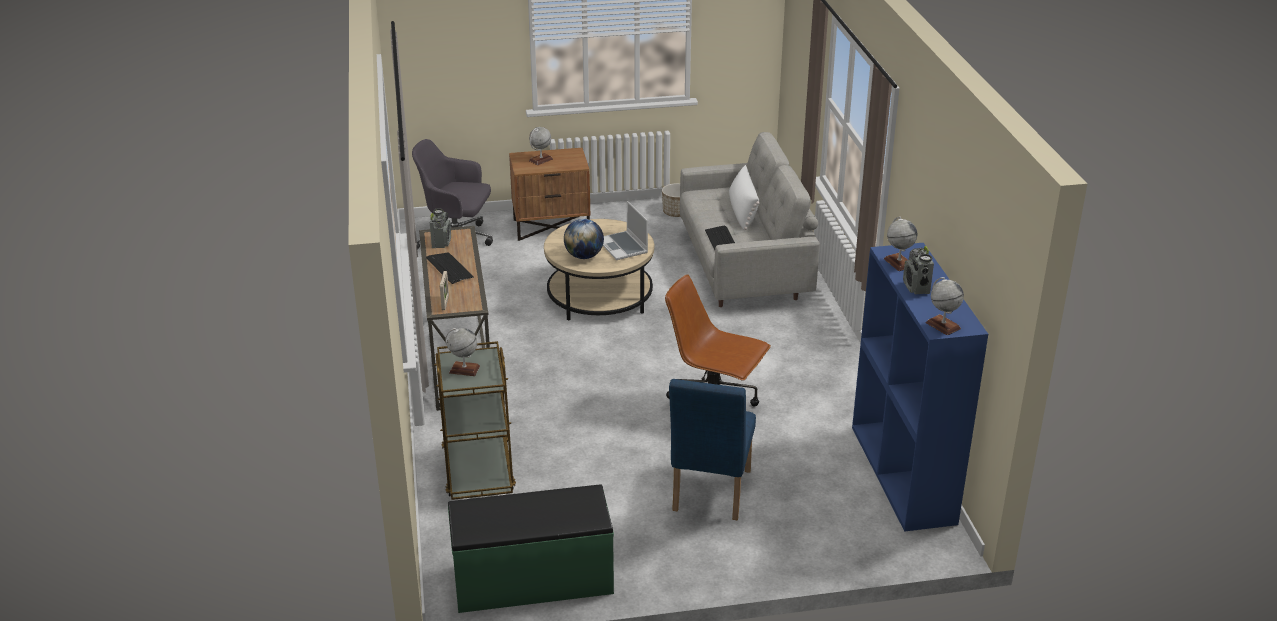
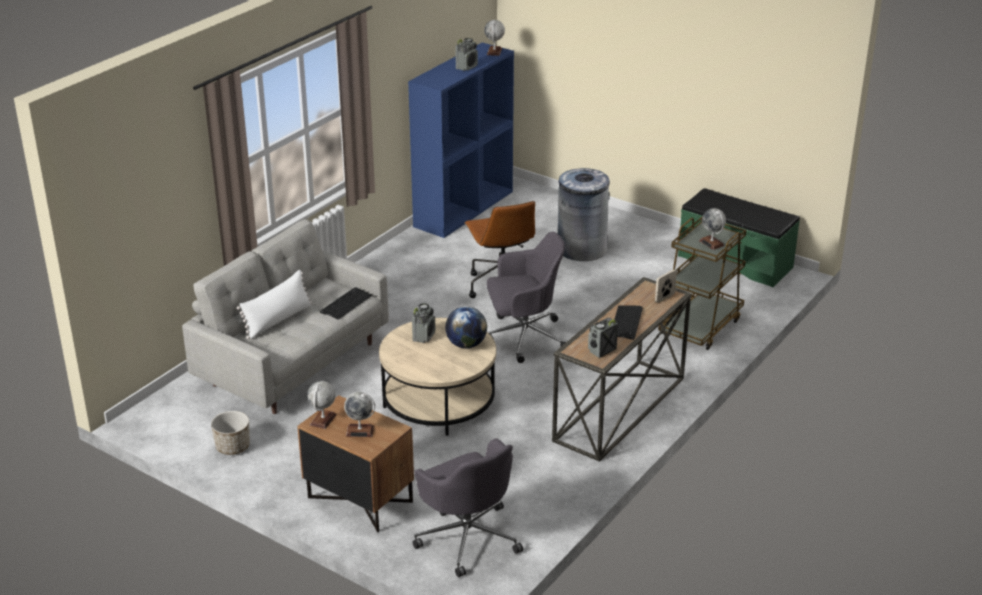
camera: 135 degrees left, 0 degrees up
(617, 373) = (524, 337): none -> grey office chair
(623, 247) = (424, 336): laptop -> radio
(709, 495) = (581, 249): blue chair -> grey trash can
(898, 263) = (446, 78): globe -> globe (323, 420)

